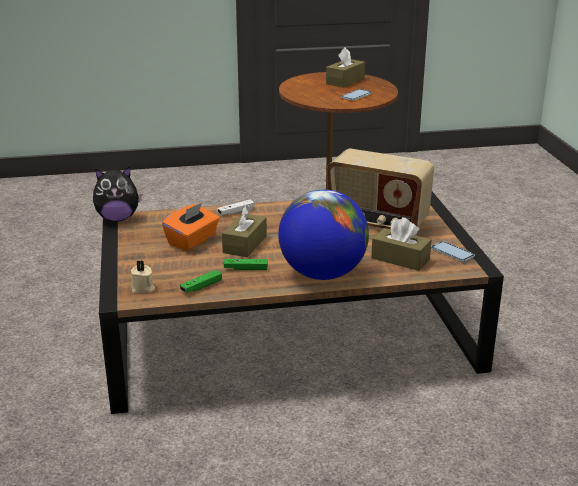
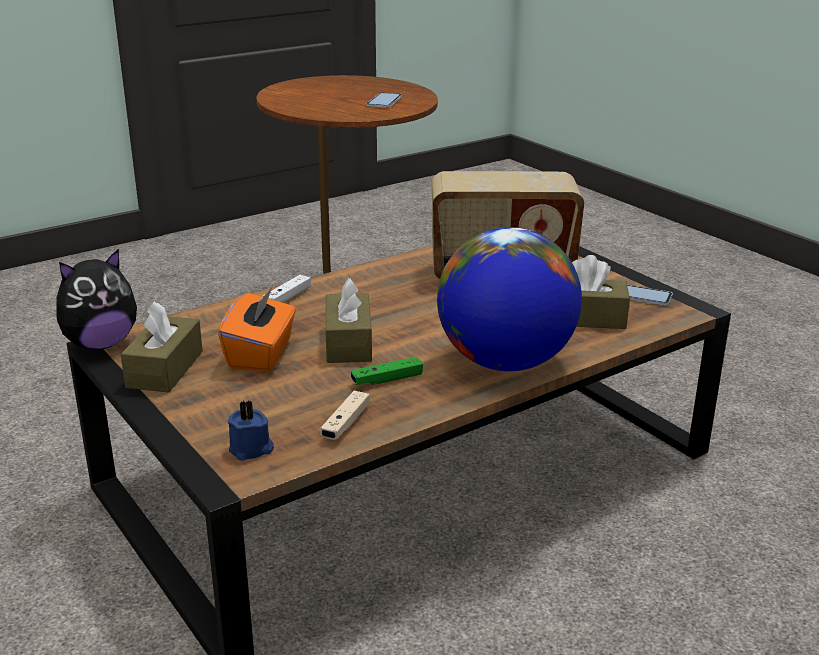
camera: 25 degrees left, 0 degrees up
(143, 288) = (251, 449): beige candle -> blue candle
(201, 287) = (346, 424): green game controller -> beige game controller
(345, 81) = (344, 86): brown tissue box -> brown tissue box (165, 369)

